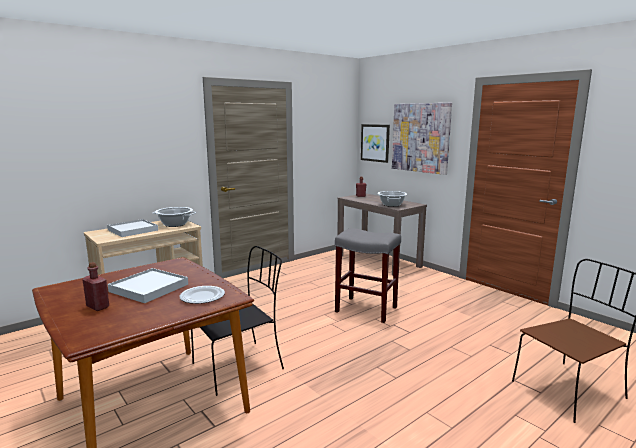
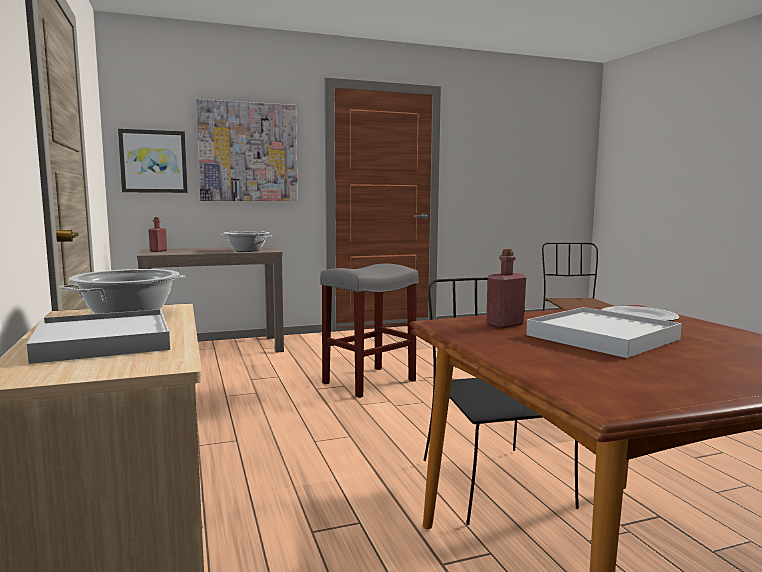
camera: 70 degrees left, 5 degrees down
(98, 307) = (713, 362): red bottle -> red bottle (504, 325)

